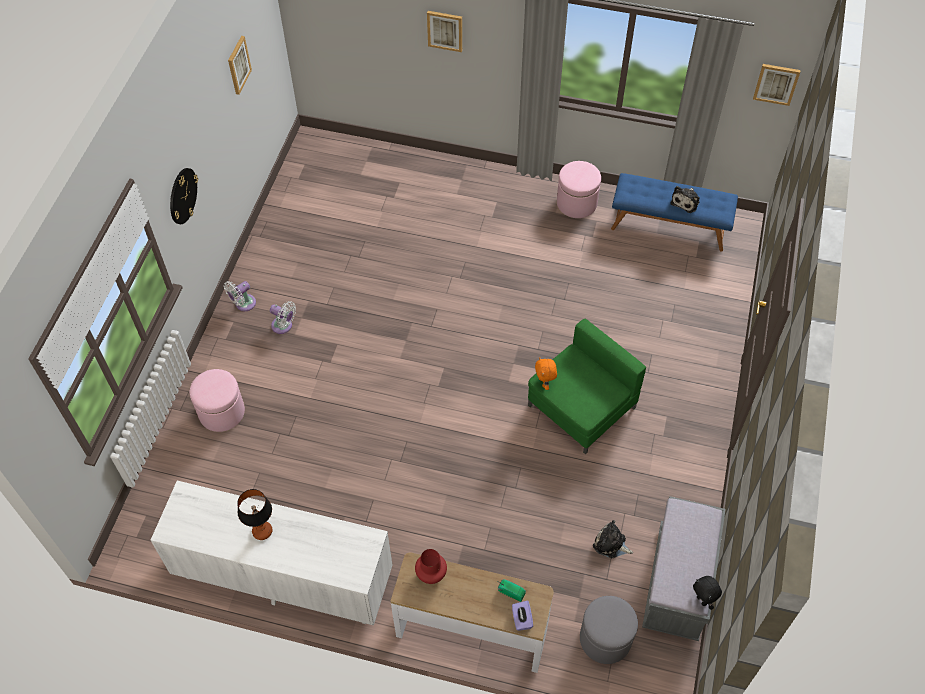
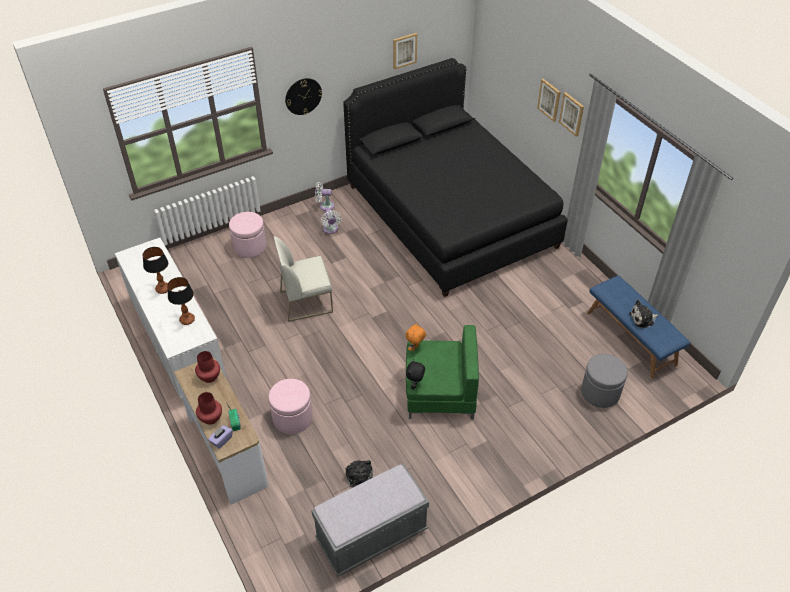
camera: 45 degrees right, 10 degrees down
(333, 540) = (187, 320): none -> table lamp
(356, 422) = (306, 301): none -> white chair
(384, 220) = (450, 216): none -> black bed
(485, 609) = (211, 418): none -> red vase
(576, 203) = (582, 284): pink ottoman -> pink ottoman (292, 418)
(605, 639) = (289, 524): grey ottoman -> grey ottoman (600, 392)
(702, 600) = (343, 535): black plush toy -> black plush toy (415, 385)
(776, 83) = (744, 251): picture -> picture (572, 114)

